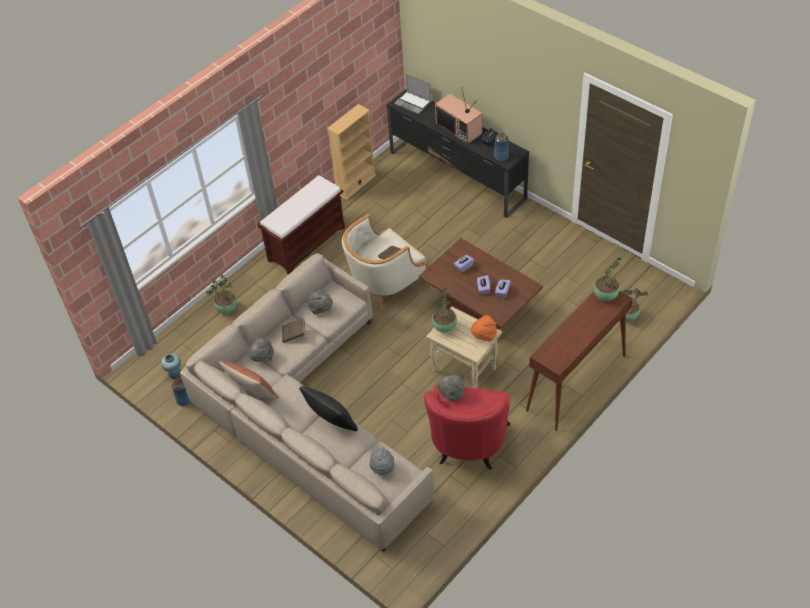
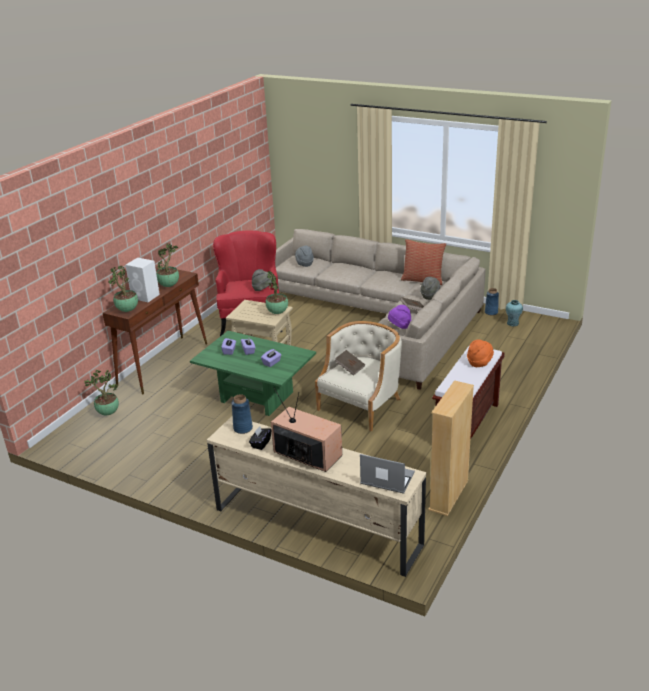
camera: 165 degrees right, 20 degrees down
(226, 309) = (506, 365): potted plant -> potted plant (169, 285)
(321, 309) = (400, 326): grey hat -> purple hat
(331, 423) = (353, 276): black pillow -> none
(457, 176) = (316, 526): black tv stand -> beige tv stand
(480, 311) = (257, 397): brown coffee table -> green coffee table
(484, 336) = (241, 312): orange hat -> orange hat (479, 363)
(587, 318) = (146, 296): none -> white speaker

